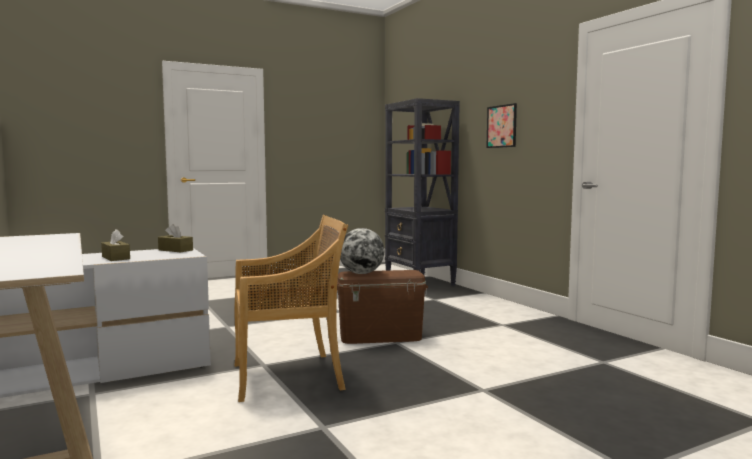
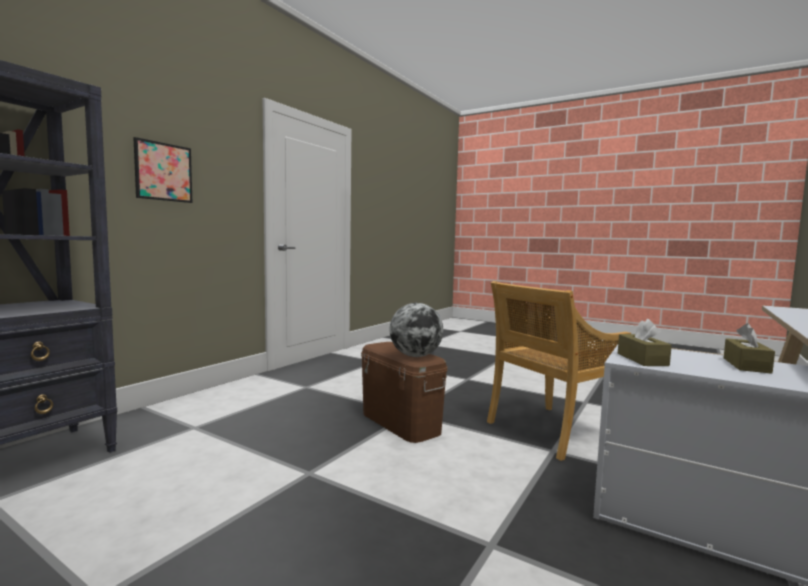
camera: 120 degrees left, 0 degrees up
(289, 376) = (551, 431): beige chair -> beige chair turned 75 degrees counterclockwise

